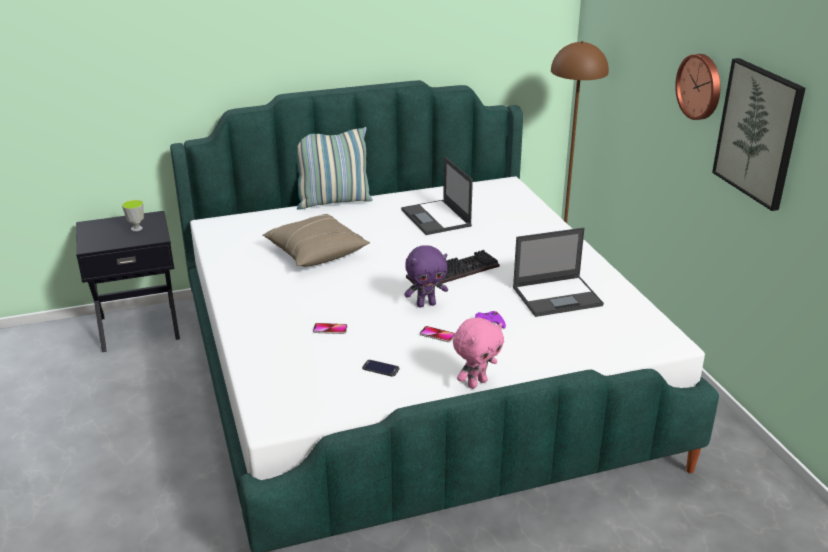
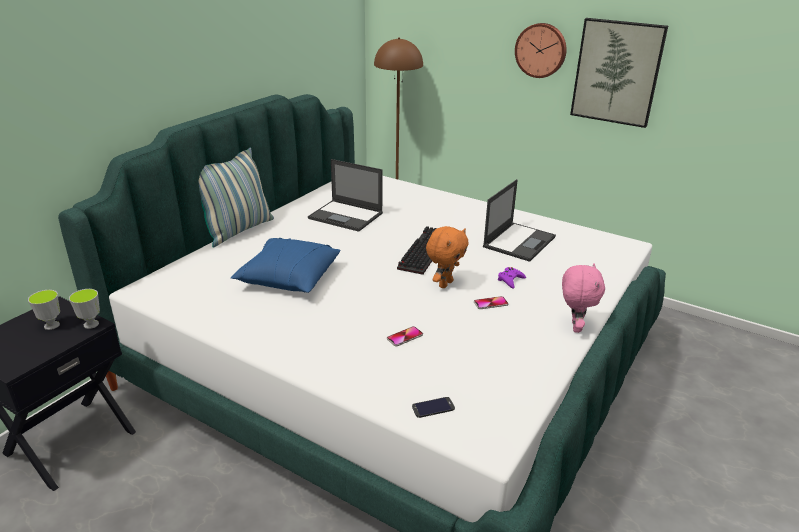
camera: 40 degrees left, 0 degrees up
(157, 236) = (91, 324): none -> cup
(316, 252) = (289, 278): beige pillow -> blue pillow
(380, 368) = (495, 350): phone -> phone (433, 407)
(426, 304) = (445, 283): purple plush toy -> orange plush toy

